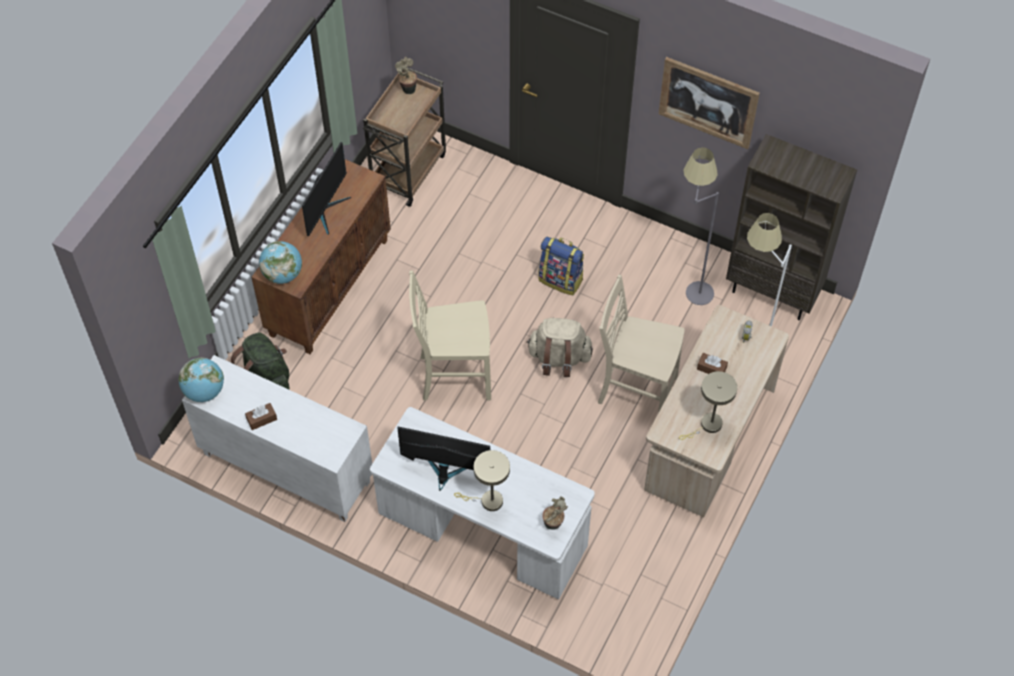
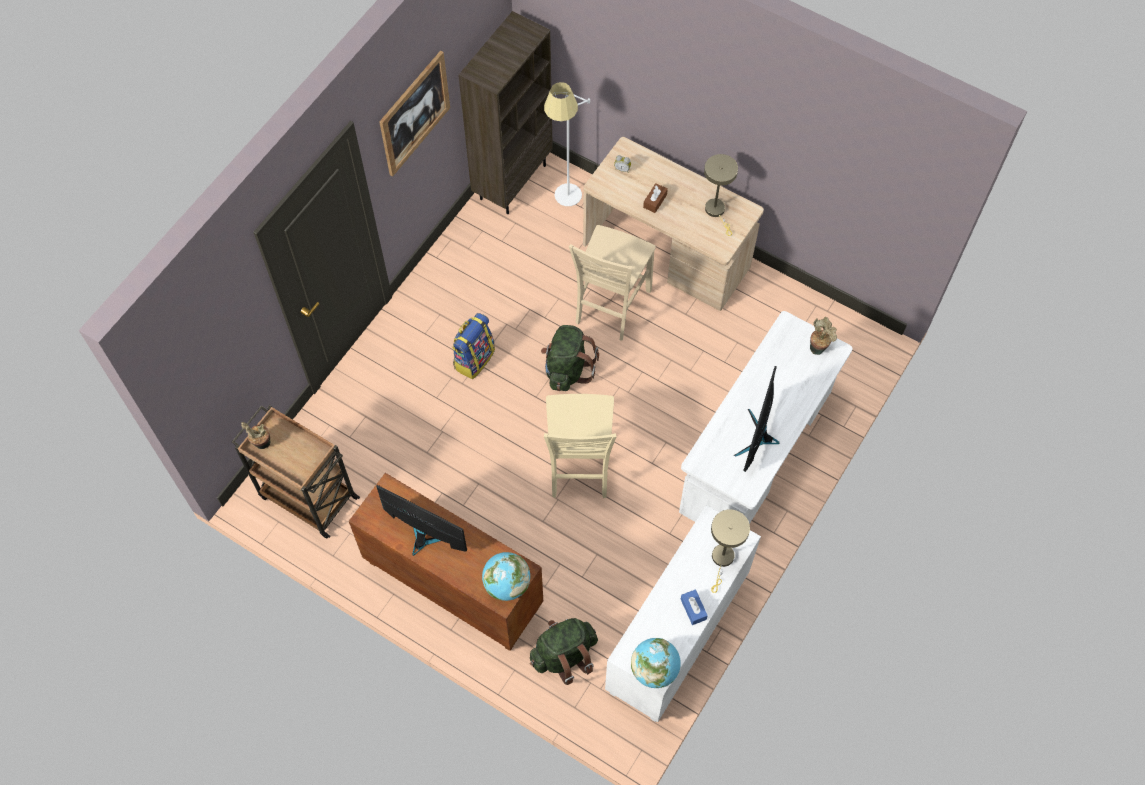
camera: 85 degrees left, 5 degrees up
(261, 419) = (693, 609): brown tissue box -> blue tissue box
(487, 501) = (791, 401): beige table lamp -> beige table lamp (722, 560)
(559, 358) = (567, 369): beige backpack -> green backpack
(690, 285) = (495, 247): grey floor lamp -> none

